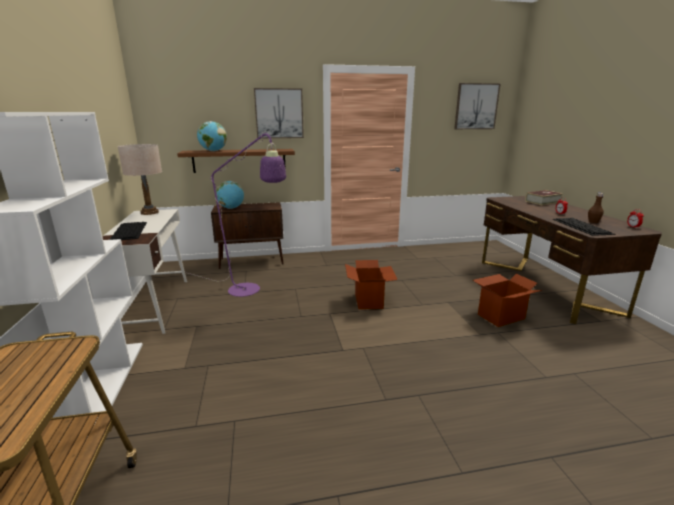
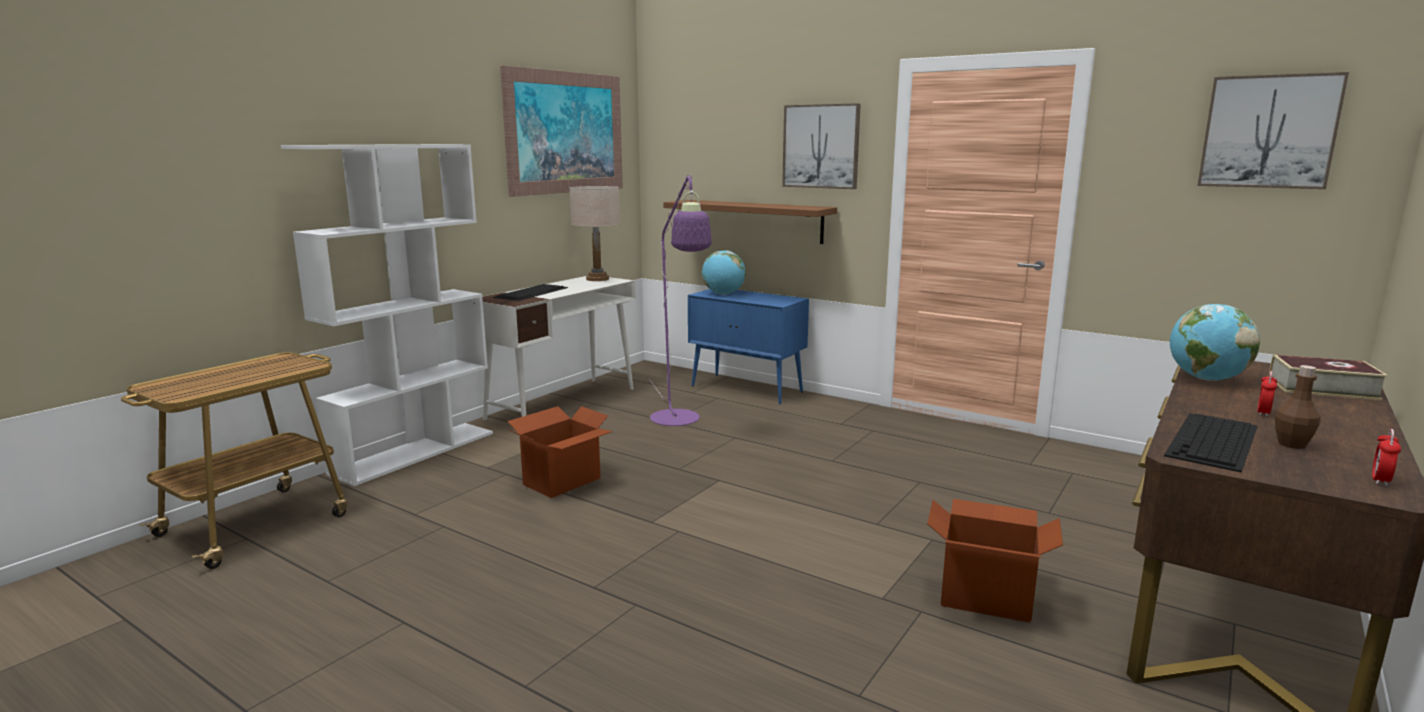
camera: 45 degrees right, 5 degrees down
(104, 103) = (566, 133): none -> picture
(213, 151) = (714, 202): globe -> globe (1206, 379)
(252, 261) = (747, 389): brown cabinet -> blue cabinet
(369, 301) = (804, 487): cardboard box -> cardboard box (563, 482)

